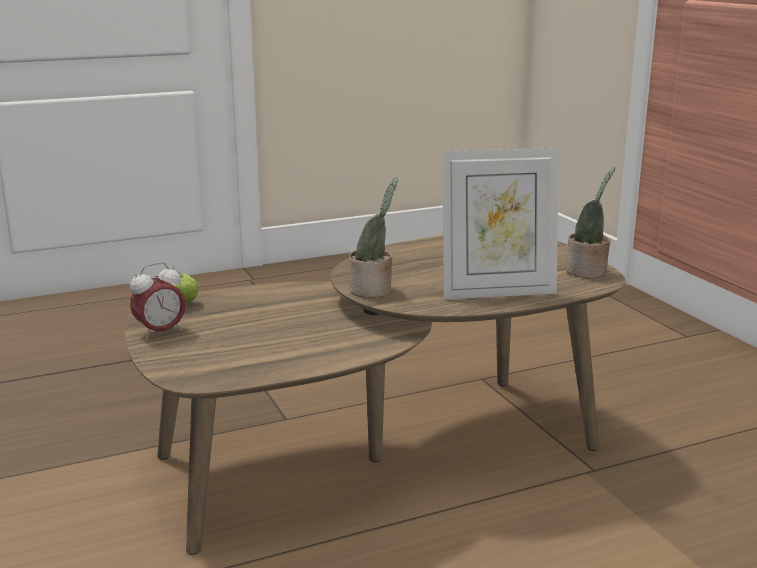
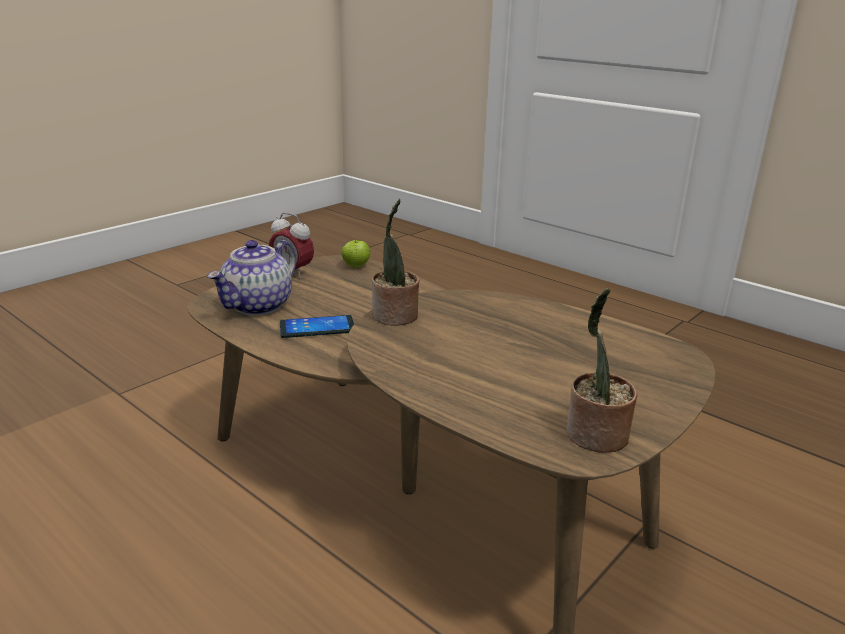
camera: 65 degrees right, 5 degrees up
(230, 357) = (258, 306): none -> teapot
(311, 339) = (317, 328): none -> phone
(497, 292) = (452, 381): picture frame -> none

